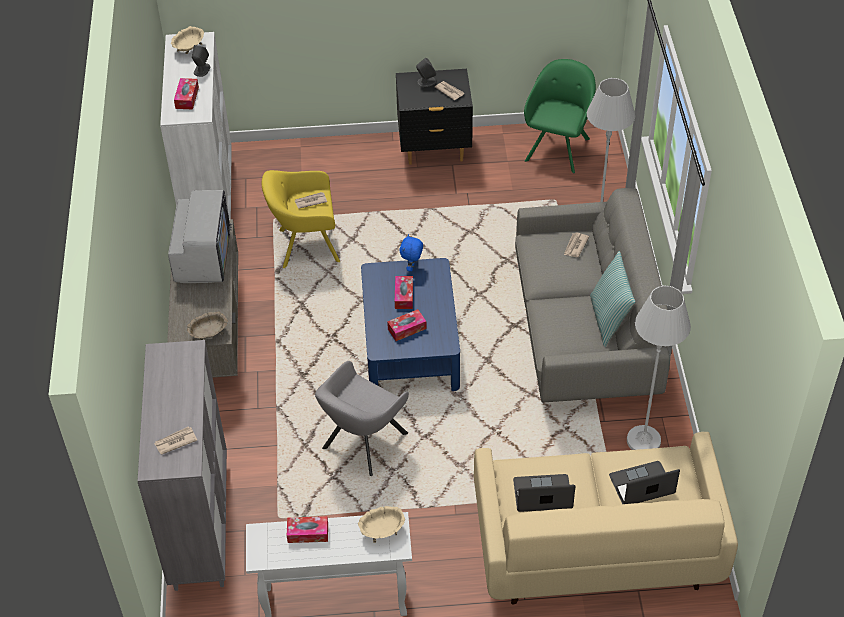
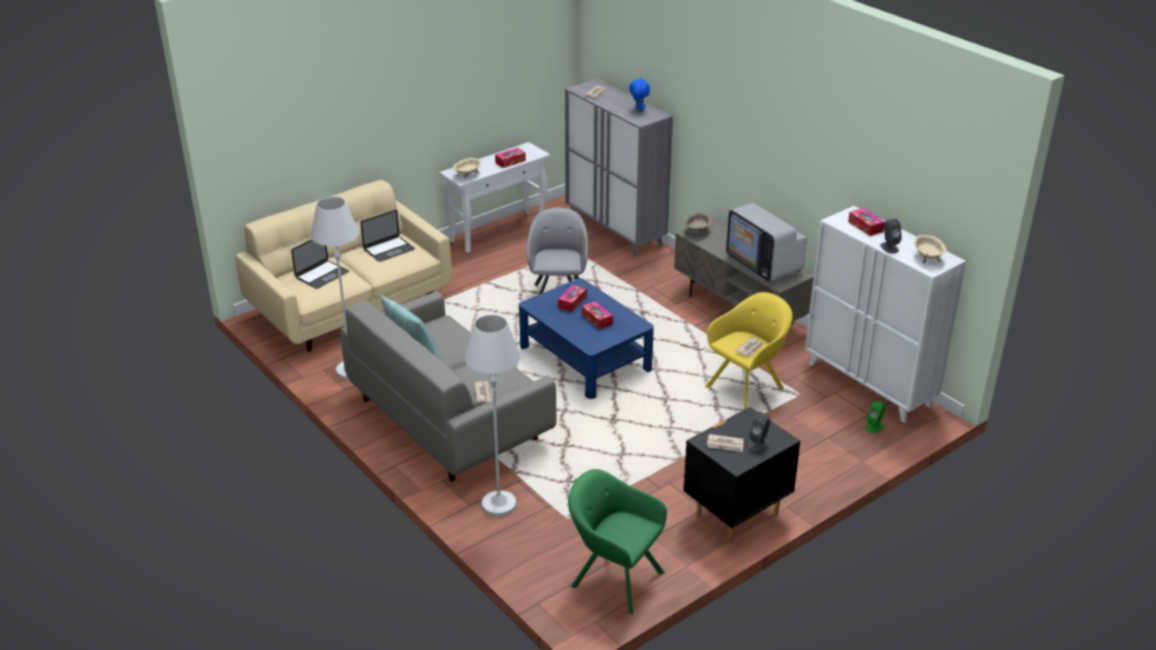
camera: 145 degrees right, 15 degrees down
(255, 167) = (874, 426): none -> green speaker
(412, 267) = (612, 338): blue plush toy -> blue plush toy (638, 110)
(558, 147) = (613, 577): green armchair -> green armchair turned 135 degrees clockwise

